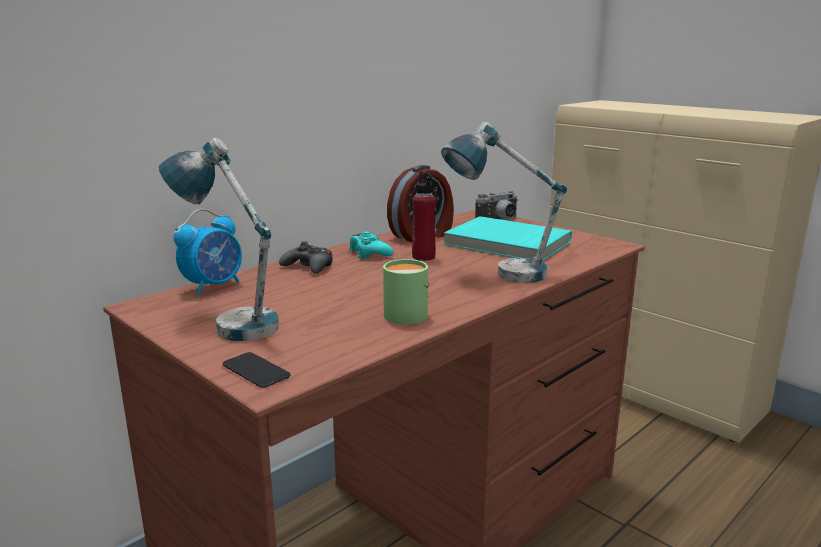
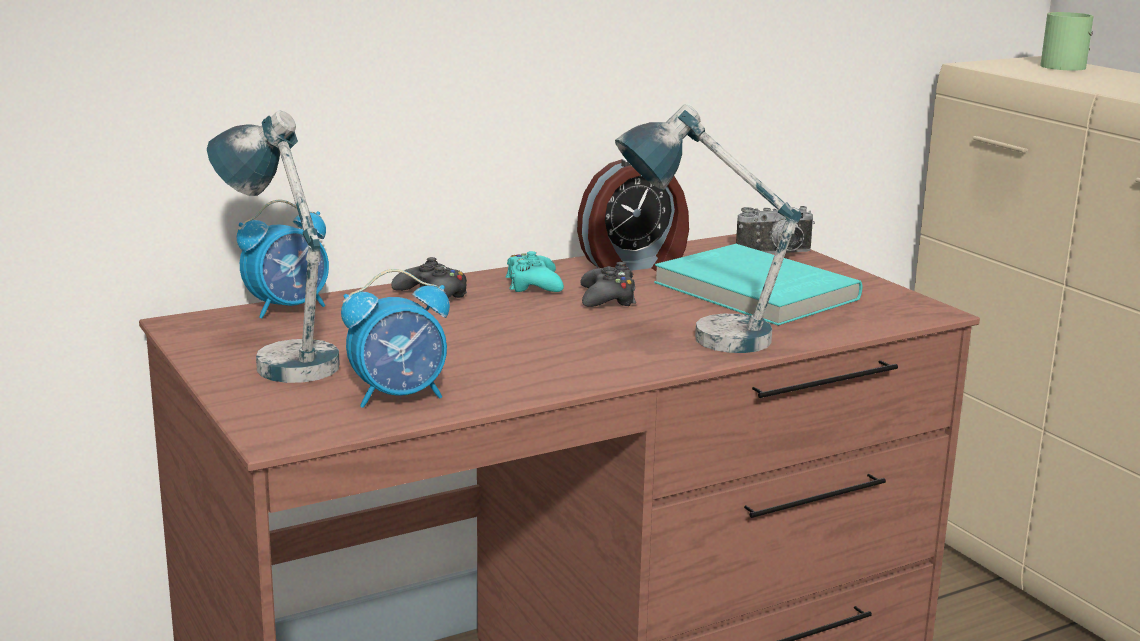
camera: 15 degrees right, 0 degrees up
(256, 371) = (275, 419): phone -> none
(337, 340) = (400, 396): none -> alarm clock
(405, 313) = (516, 373): green mug -> green mug (1062, 66)
(423, 257) = (607, 298): red bottle -> black game controller

